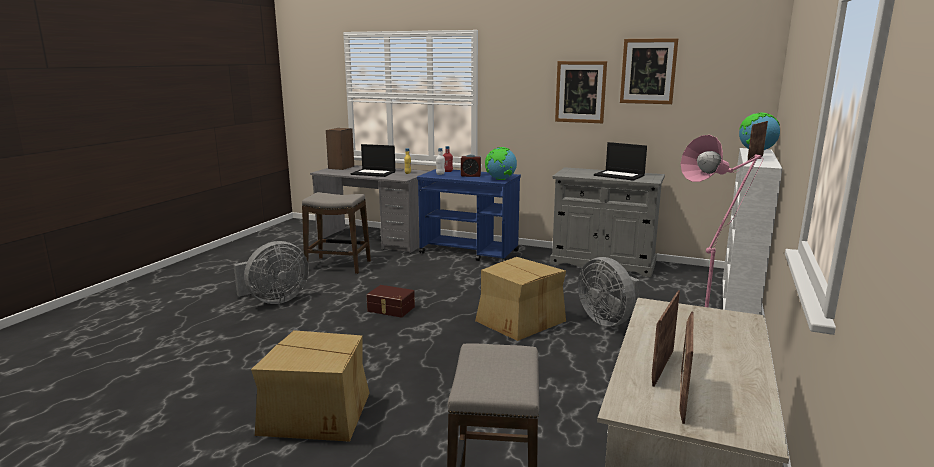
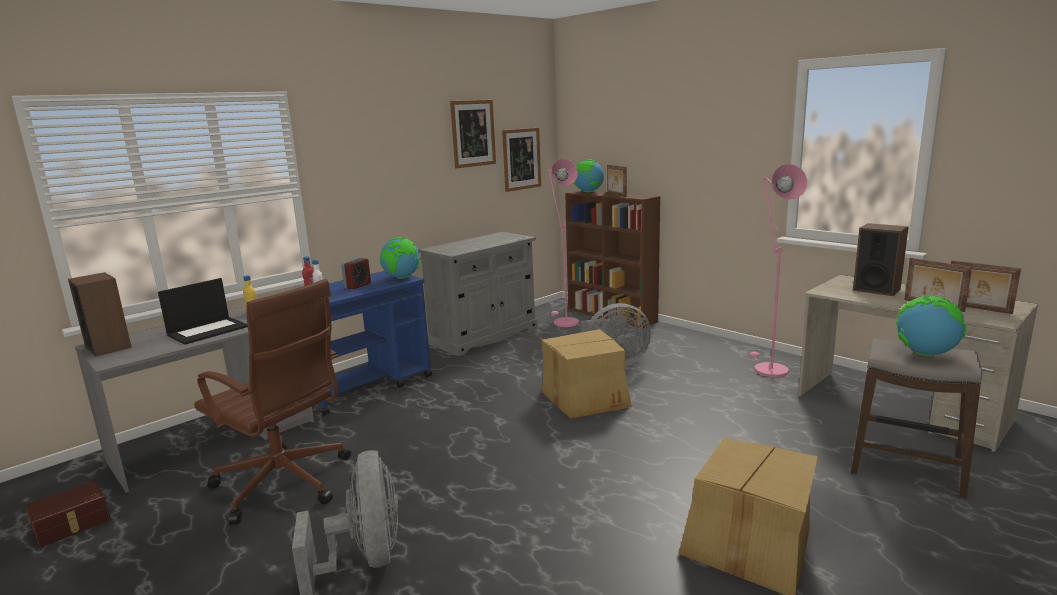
camera: 65 degrees left, 0 degrees up
(338, 266) = (285, 484): stool -> brown office chair
(390, 309) = (495, 462): brown storage box -> brown storage box (72, 525)
(498, 372) = (925, 353): none -> globe
(580, 92) = (418, 161): picture -> picture (521, 159)
(620, 175) = (488, 241): laptop -> none
(684, 284) = (563, 321): none -> pink floor lamp
(705, 334) = (876, 289): none -> speaker
(739, 301) = (612, 315): white bookcase -> brown bookcase

